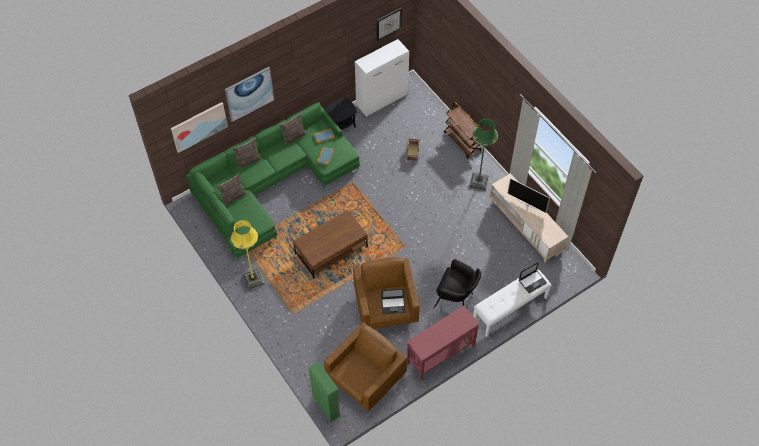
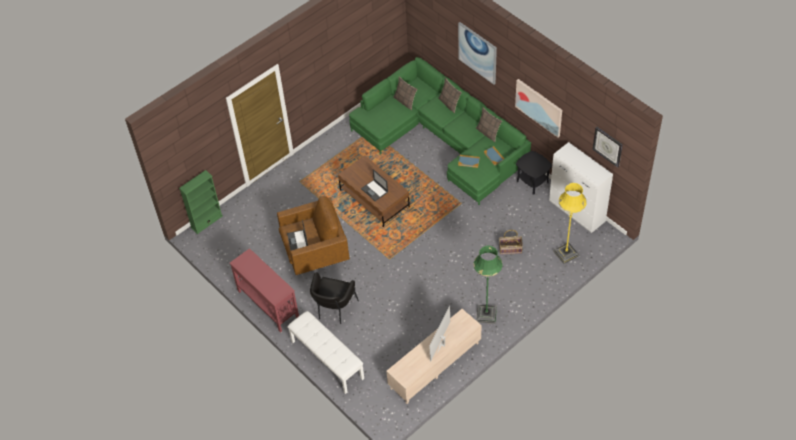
camera: 85 degrees right, 5 degrees down
(199, 126) = (436, 30): picture -> picture (539, 107)
(253, 280) = (332, 145): yellow floor lamp -> yellow floor lamp (566, 253)
(365, 378) = (236, 247): brown armchair -> none
(463, 142) = (538, 293): brown cart -> none
(532, 281) = (342, 359): laptop -> laptop (375, 190)

